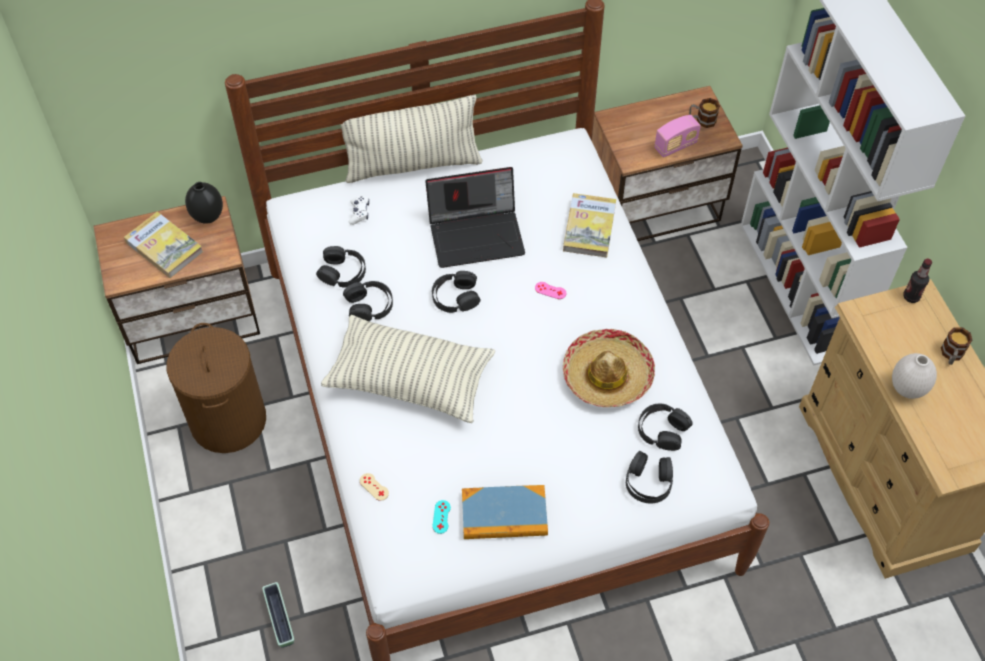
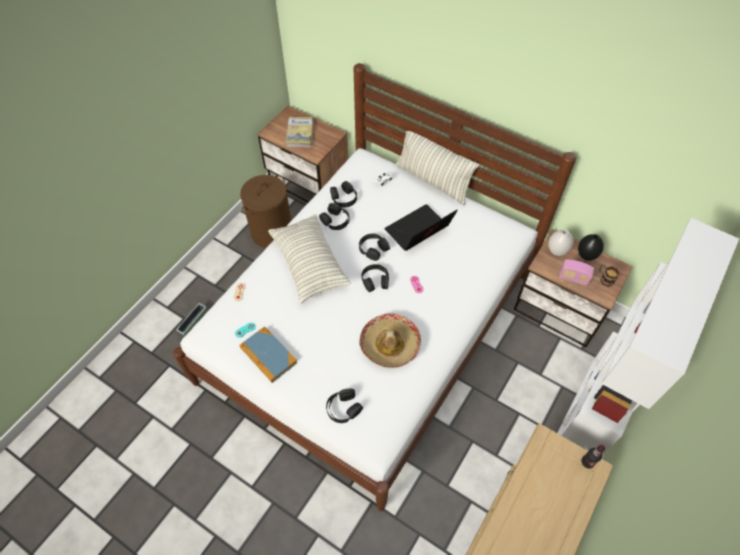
camera: 50 degrees right, 0 degrees up
(208, 217) = (330, 136): black vase -> black vase (586, 256)
(477, 234) = (418, 232): laptop -> laptop turned 105 degrees clockwise
(589, 227) = (473, 274): book -> none
(662, 430) = (380, 393): black headphones -> black headphones (375, 280)
(907, 389) = (517, 504): white vase -> white vase (557, 251)
(951, 355) = (568, 514): mug -> none

